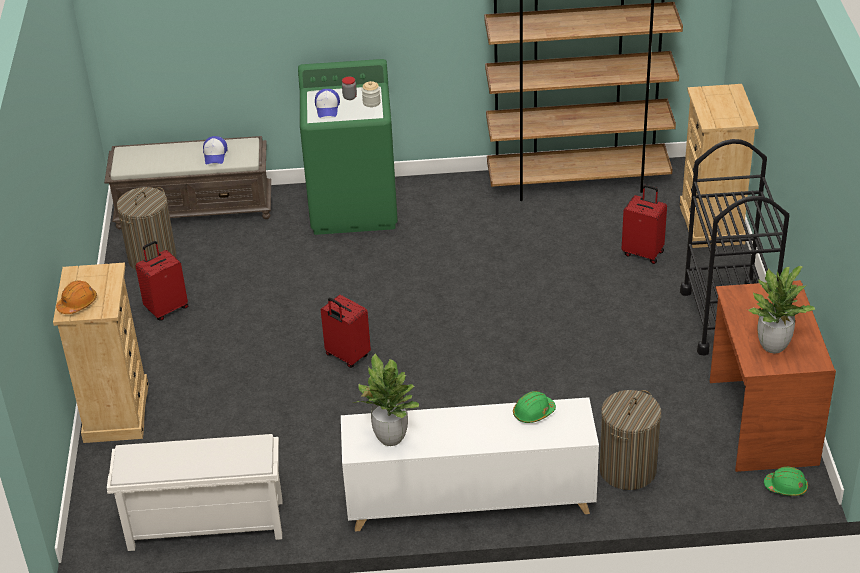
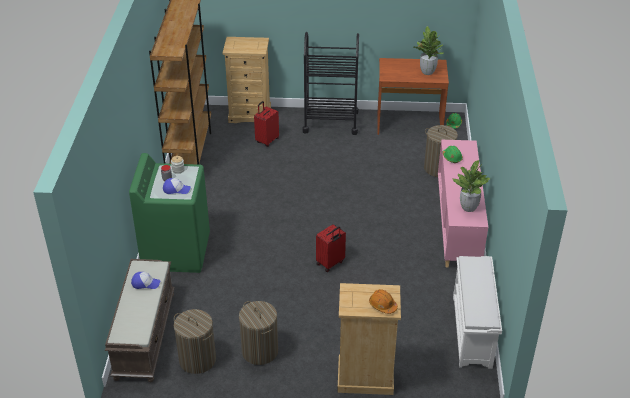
camera: 85 degrees left, 0 degrees up
(166, 308) = (259, 351): red suitcase -> laundry basket
(469, 501) = (457, 224): white cabinet -> pink cabinet

